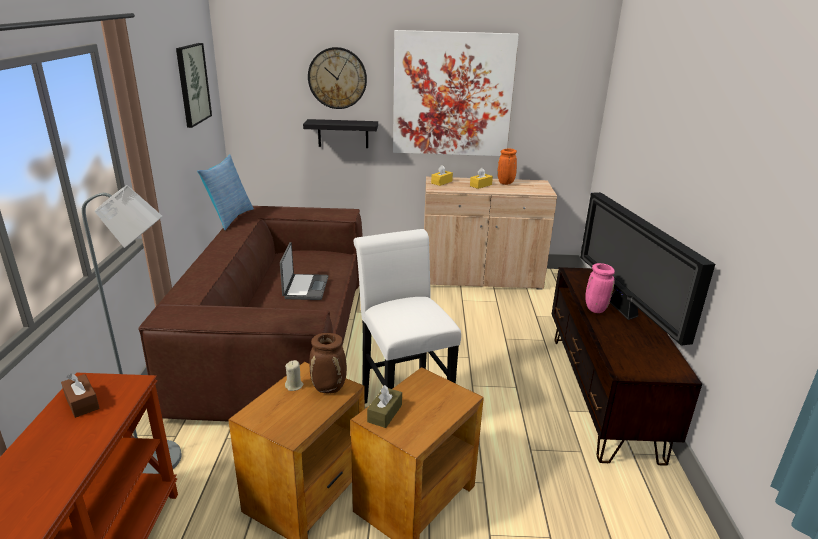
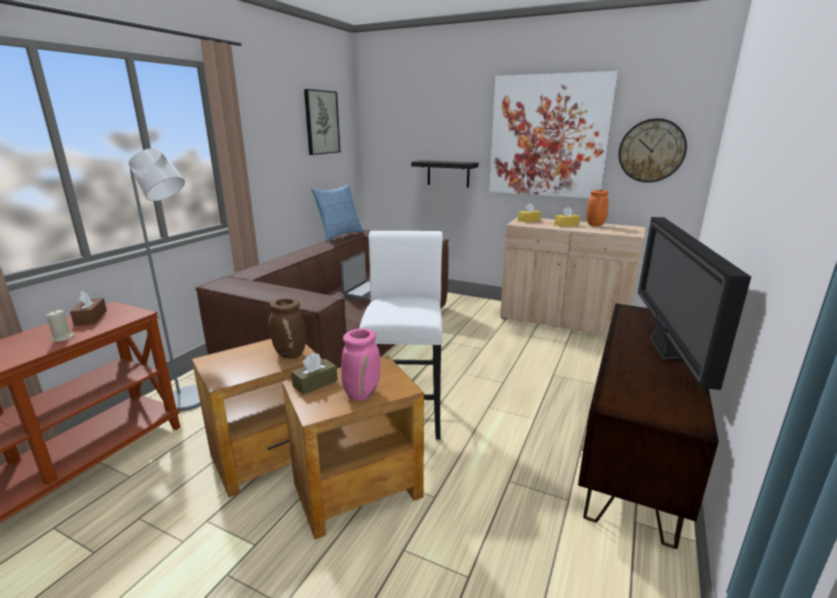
camera: 25 degrees right, 5 degrees down
(294, 386) = (266, 347): beige candle -> beige candle (63, 338)
(337, 78) = (446, 123): wall clock -> wall clock (651, 151)
(595, 308) = (627, 342): pink vase -> pink vase (361, 393)

